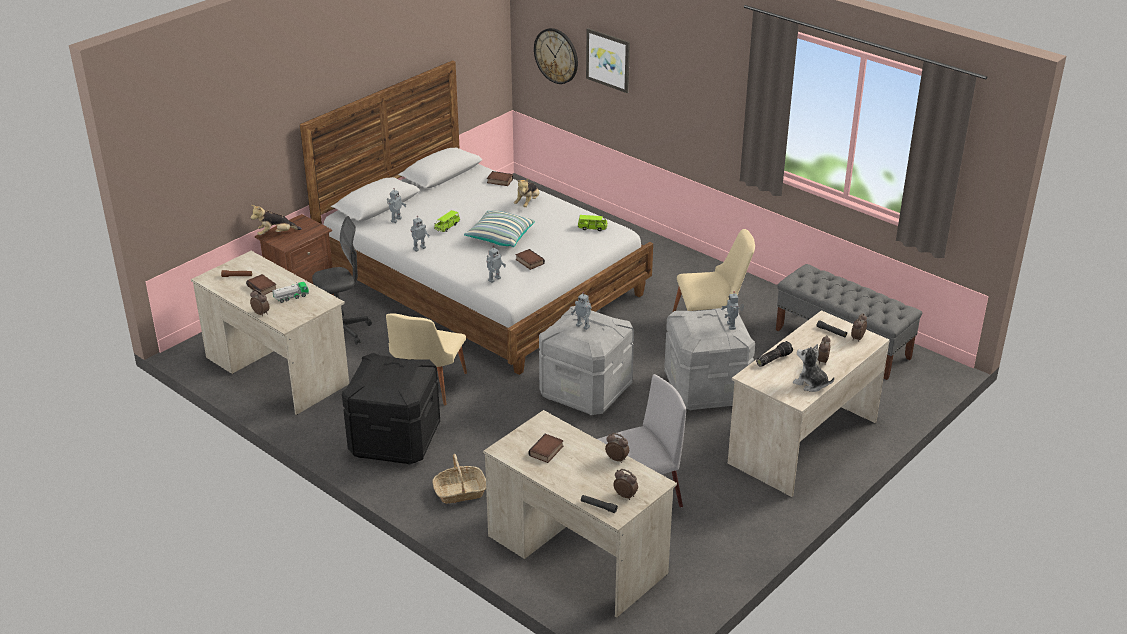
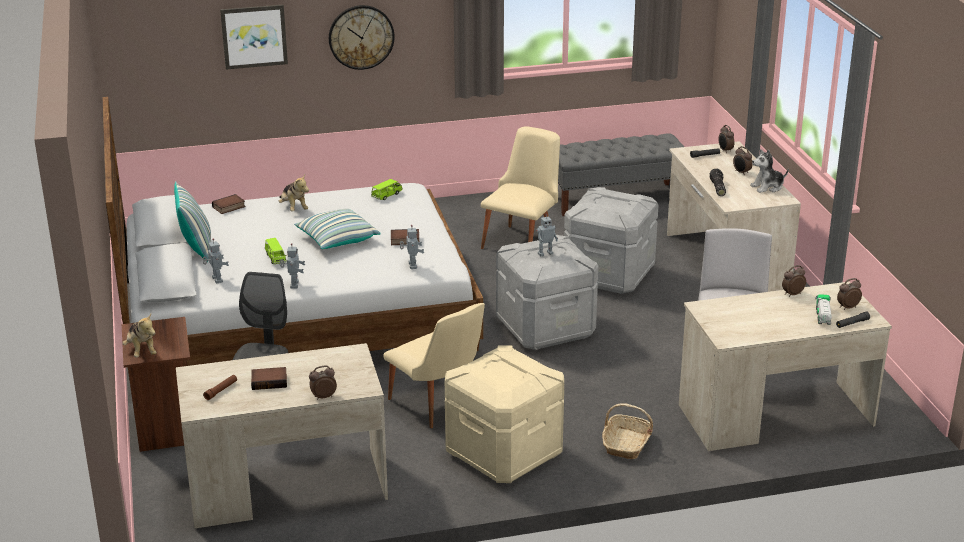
camera: 55 degrees left, 5 degrees down
(276, 234) = (141, 351): plush toy -> plush toy turned 45 degrees counterclockwise
(291, 297) = (316, 370): toy truck -> toy truck (823, 317)
(394, 440) = (503, 453): black storage box -> beige storage box
(429, 195) = (196, 248): none -> pillow
(547, 451) = (750, 320): book -> none
(556, 55) = (174, 59): wall clock -> wall clock (361, 37)
(732, 326) = (628, 195): toy robot -> none

